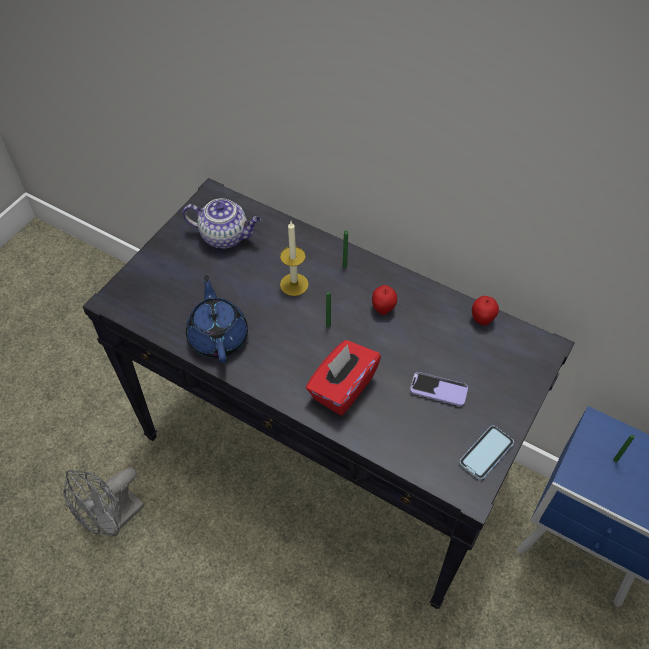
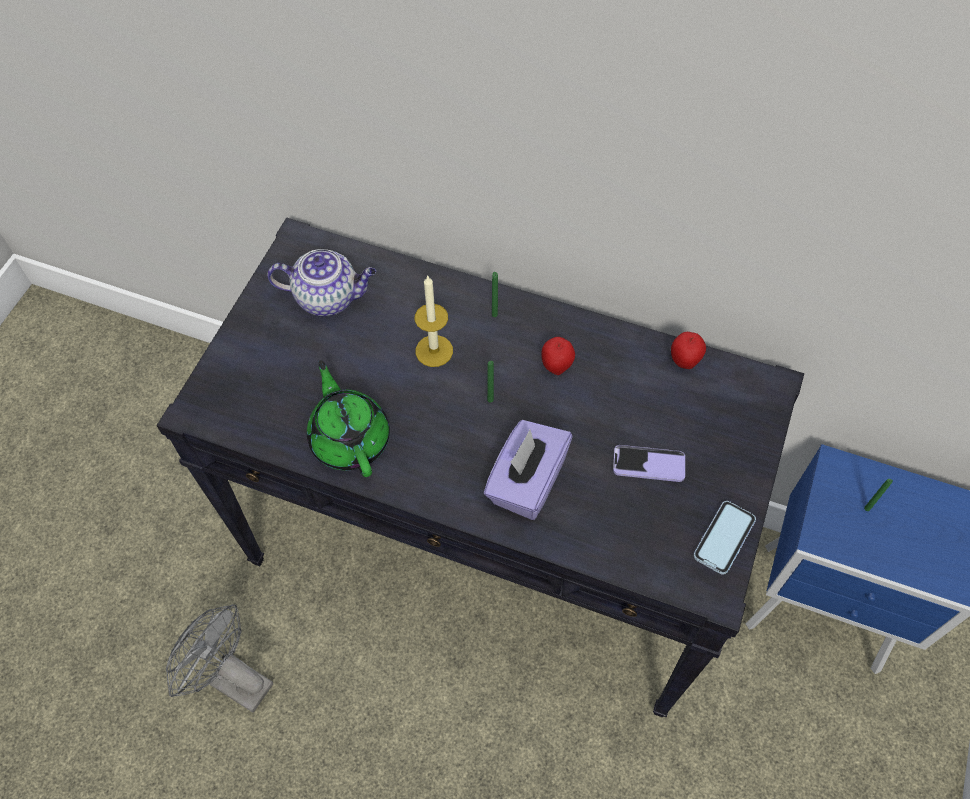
camera: 10 degrees left, 5 degrees up
(114, 520) = (232, 679): grey fan -> grey fan turned 90 degrees clockwise
(218, 336) = (350, 438): blue teapot -> green teapot
(342, 388) = (526, 482): red tissue box -> purple tissue box

